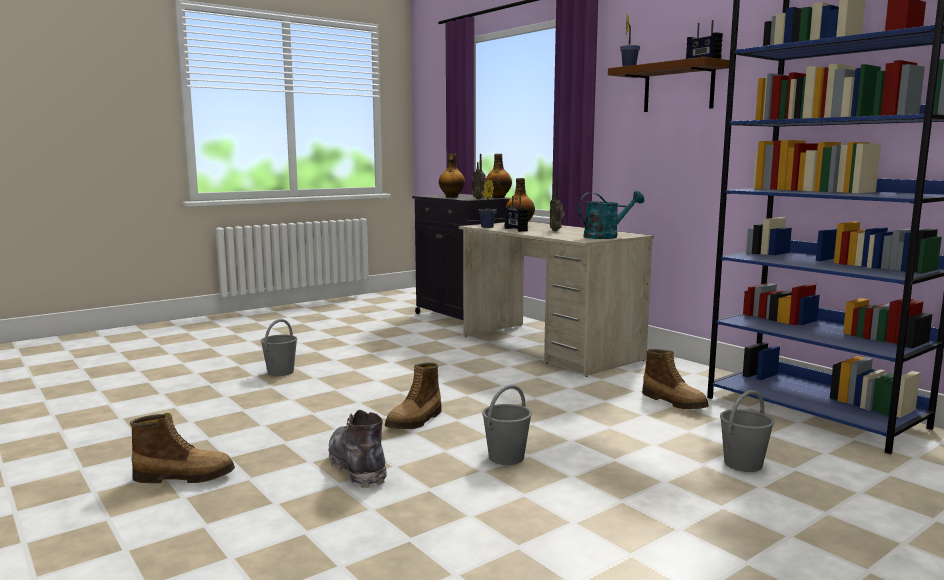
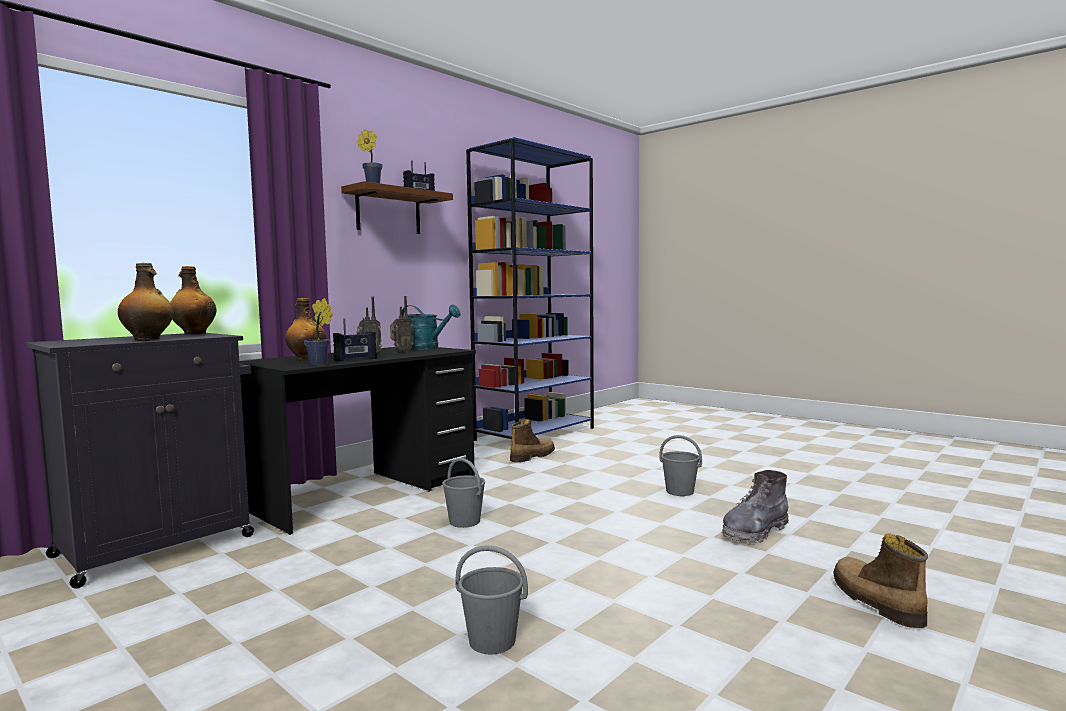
camera: 100 degrees left, 5 degrees down
(415, 421) = (634, 525): boot -> none
(479, 198) = (211, 335): radio -> radio (401, 352)
(549, 347) = (366, 492): beige desk -> black desk
(606, 236) = (428, 348): turquoise watering can -> turquoise watering can turned 150 degrees clockwise
(742, 464) = (633, 448): grey bucket -> grey bucket (465, 522)

